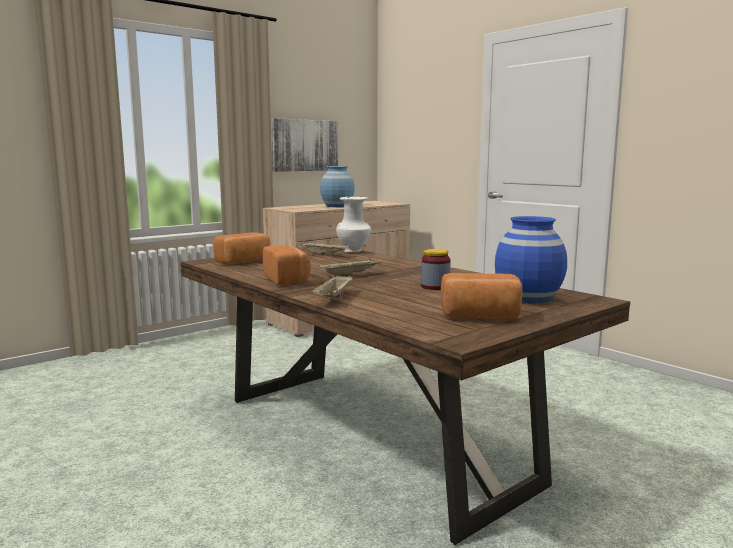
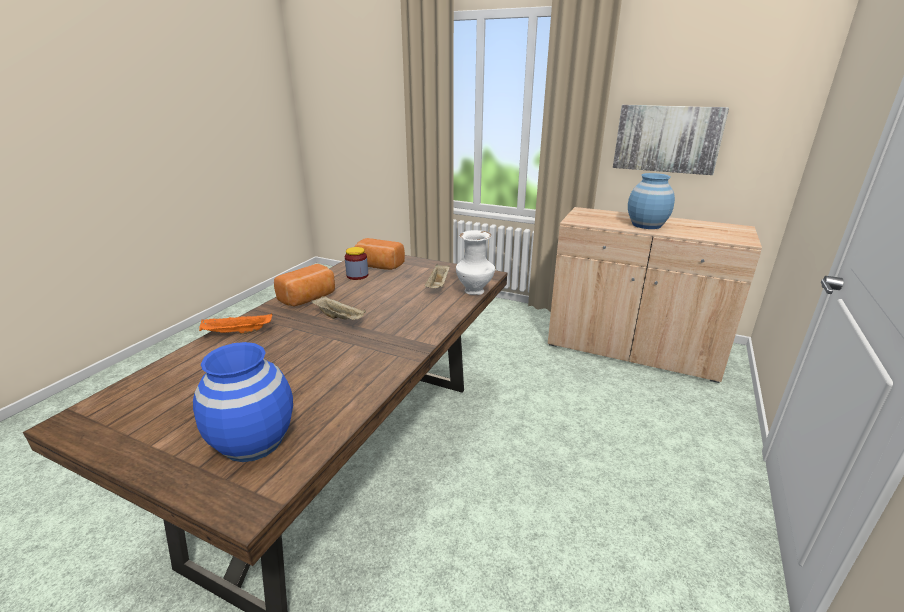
camera: 65 degrees right, 15 degrees up
(334, 298) = (237, 333): beige tray -> orange tray
(435, 287) = (300, 370): jar -> jar (357, 276)
(481, 317) = (156, 421): bread -> none

